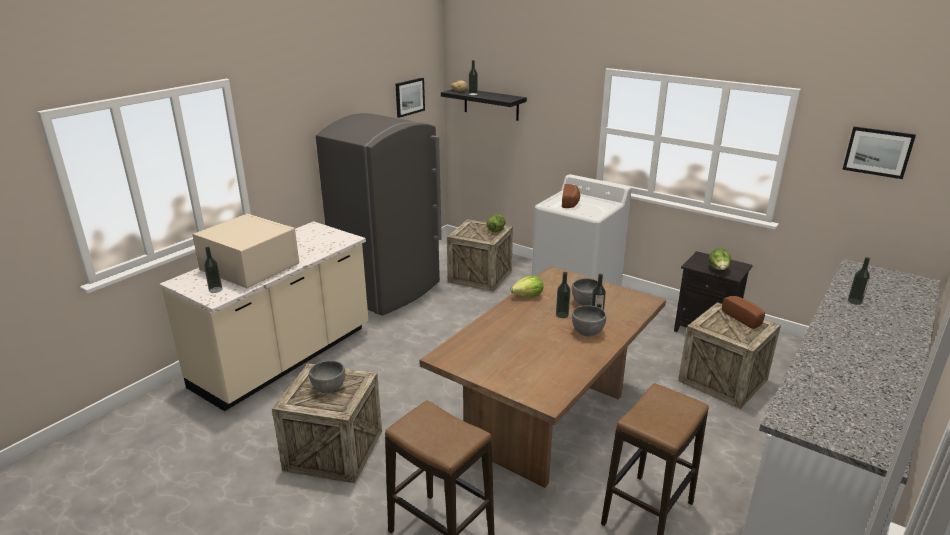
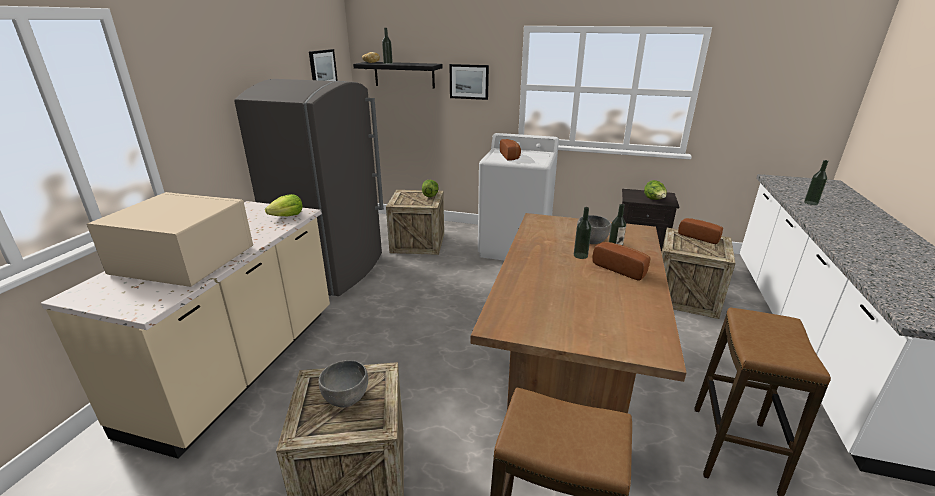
camera: 20 degrees left, 0 degrees up
(215, 290) = (141, 296): bottle -> none
(528, 295) = (530, 243): lettuce -> lettuce (287, 216)
(587, 332) = (621, 268): grey bowl -> bread
(878, 152) = (779, 77): picture -> picture (469, 81)

